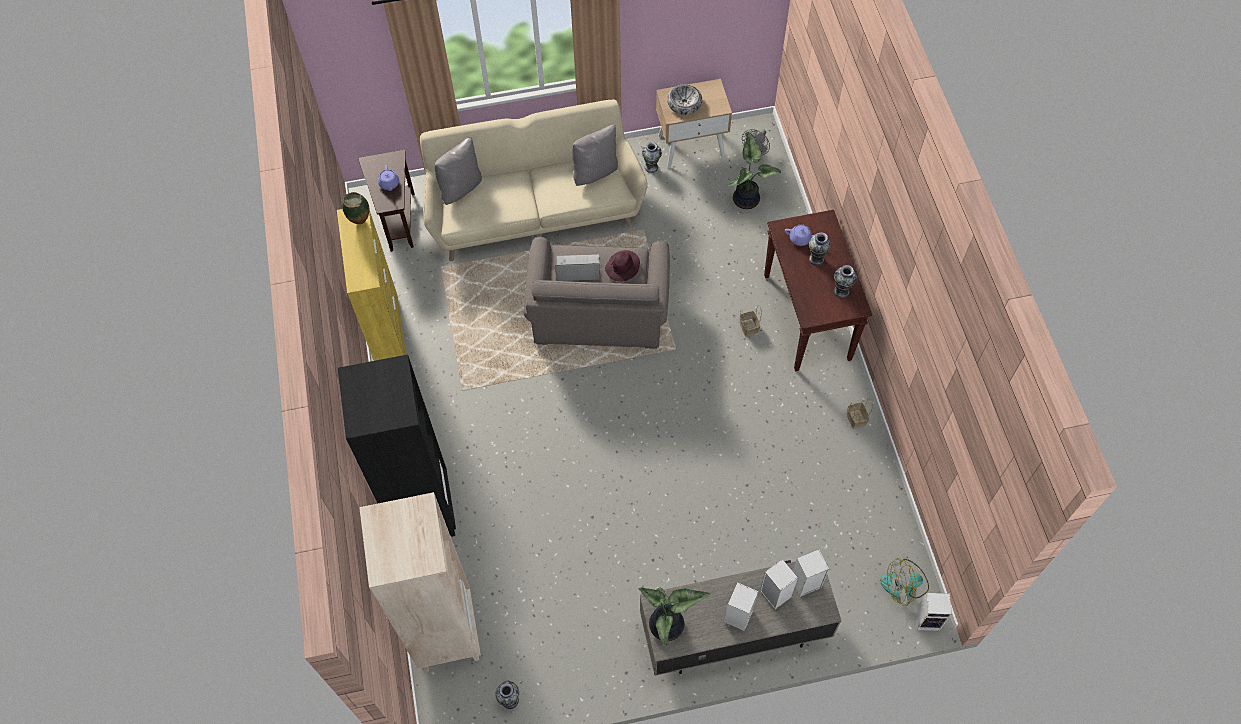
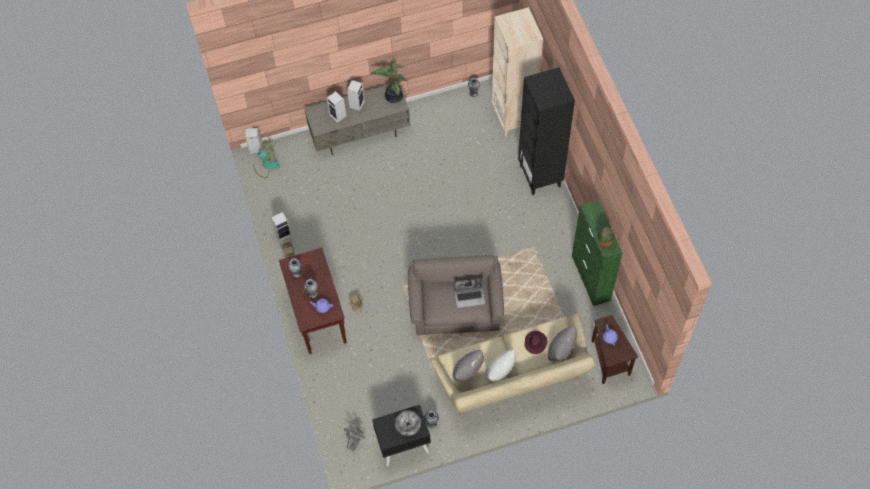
camera: 175 degrees right, 0 degrees up
(388, 333) = (591, 278): yellow cabinet -> green cabinet
(551, 168) = (500, 374): none -> white pillow
(622, 268) = (440, 301): purple hat -> purple hat (535, 342)
(691, 146) = (403, 445): beige nightstand -> black nightstand
(747, 199) = (359, 402): potted plant -> none
(804, 583) = (322, 122): speaker -> speaker (283, 233)

